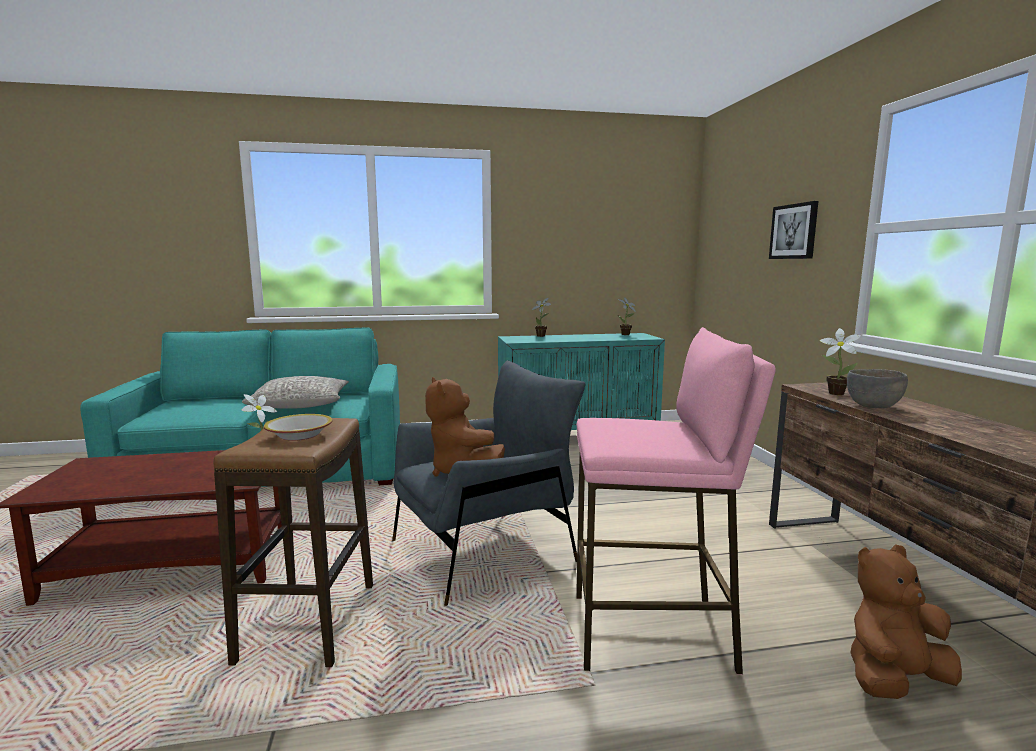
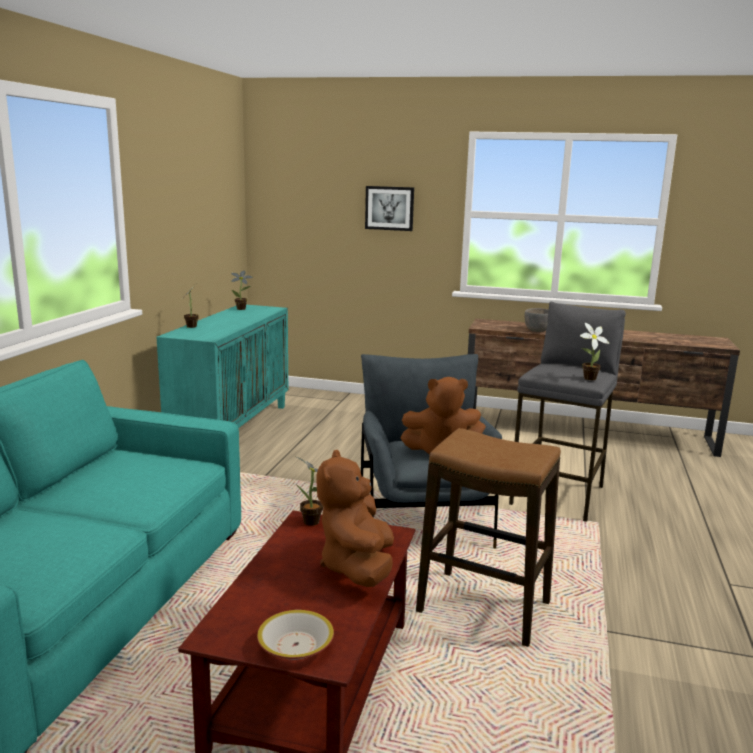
camera: 65 degrees left, 5 degrees up
(300, 435) = (498, 447): bowl -> bowl (296, 645)
(301, 405) = (133, 485): grey pillow -> none
(652, 633) = (559, 495): pink stool -> grey stool
(833, 393) = (502, 327): potted plant -> potted plant (587, 378)
(894, 679) = (617, 459): brown plush toy -> brown plush toy (357, 567)

